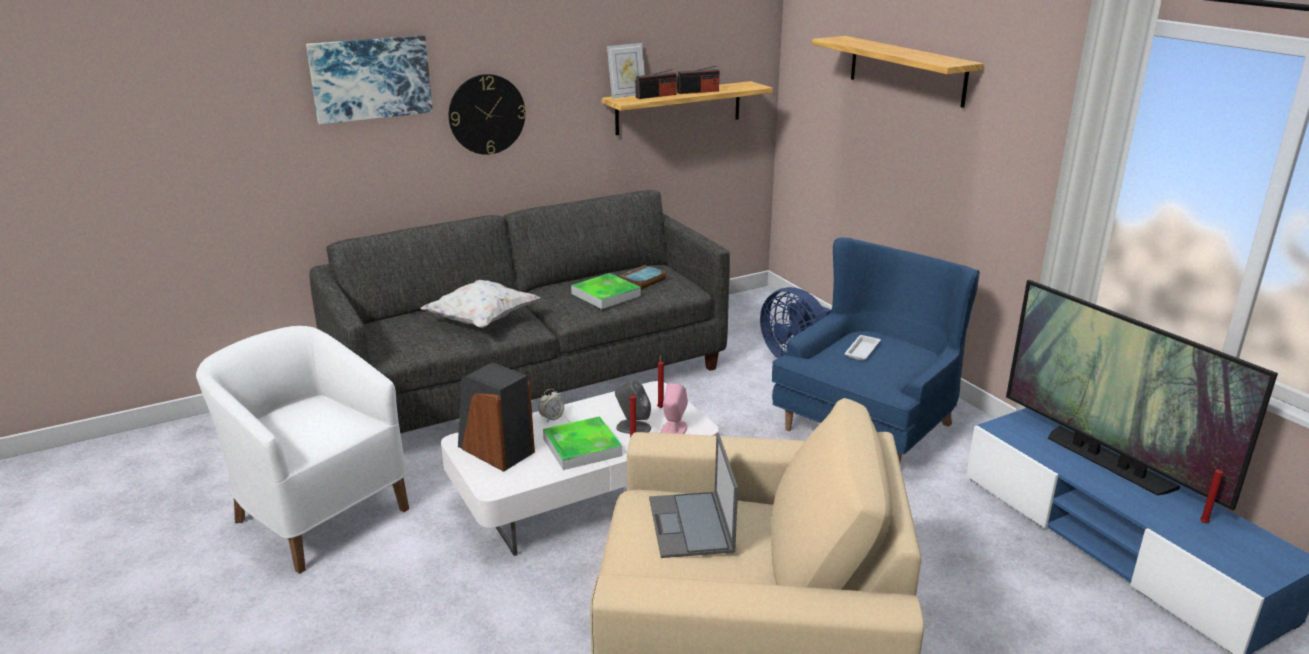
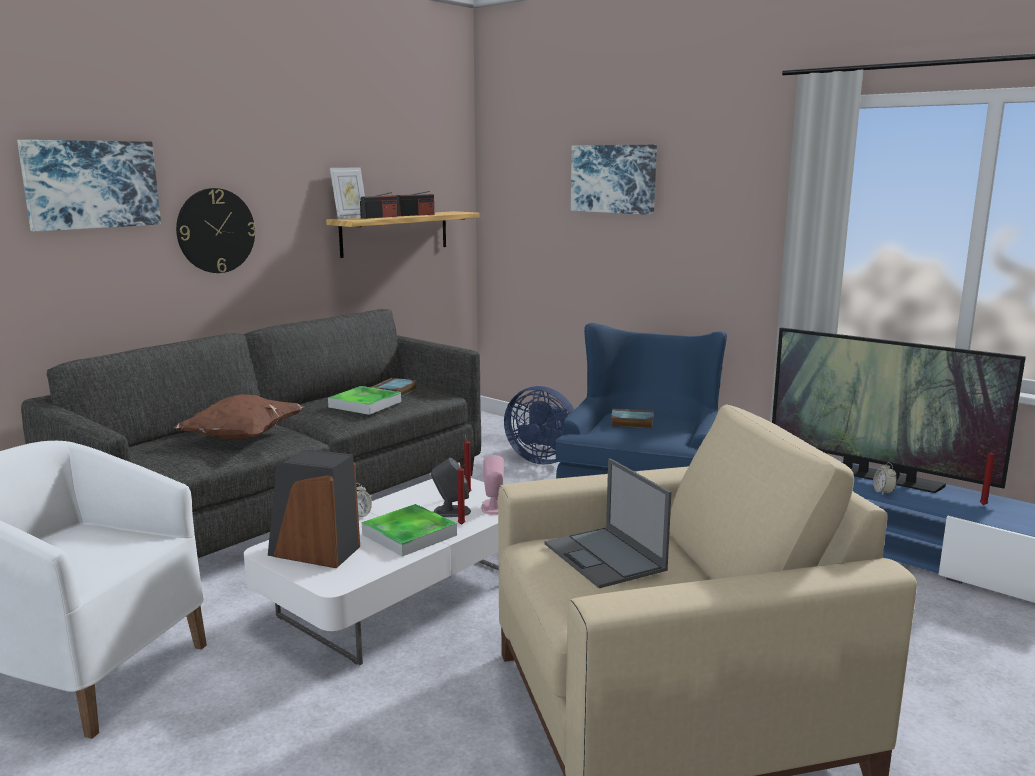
camera: 20 degrees left, 10 degrees down
(482, 321) = (243, 438): white pillow -> brown pillow
(862, 350) = (631, 422): white tray -> book
(906, 70) = (614, 179): shelf -> picture
(1096, 483) = (883, 492): none -> alarm clock

